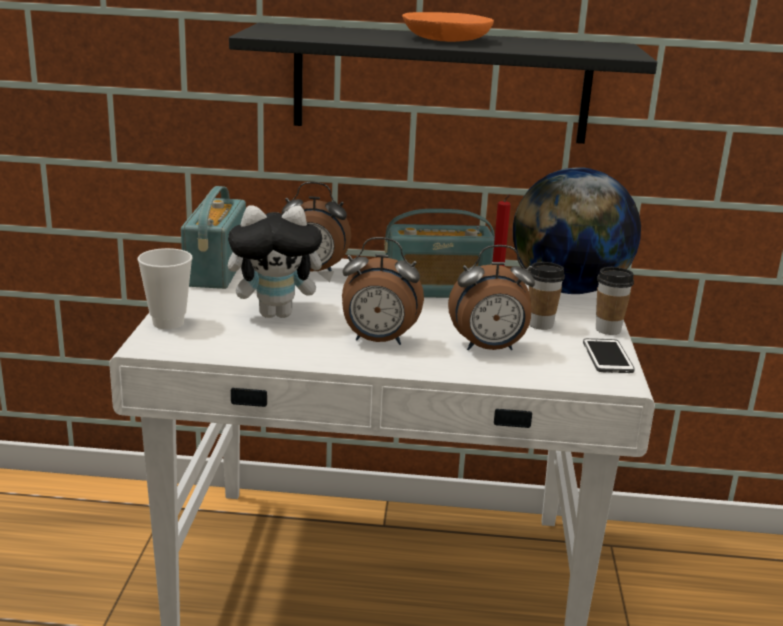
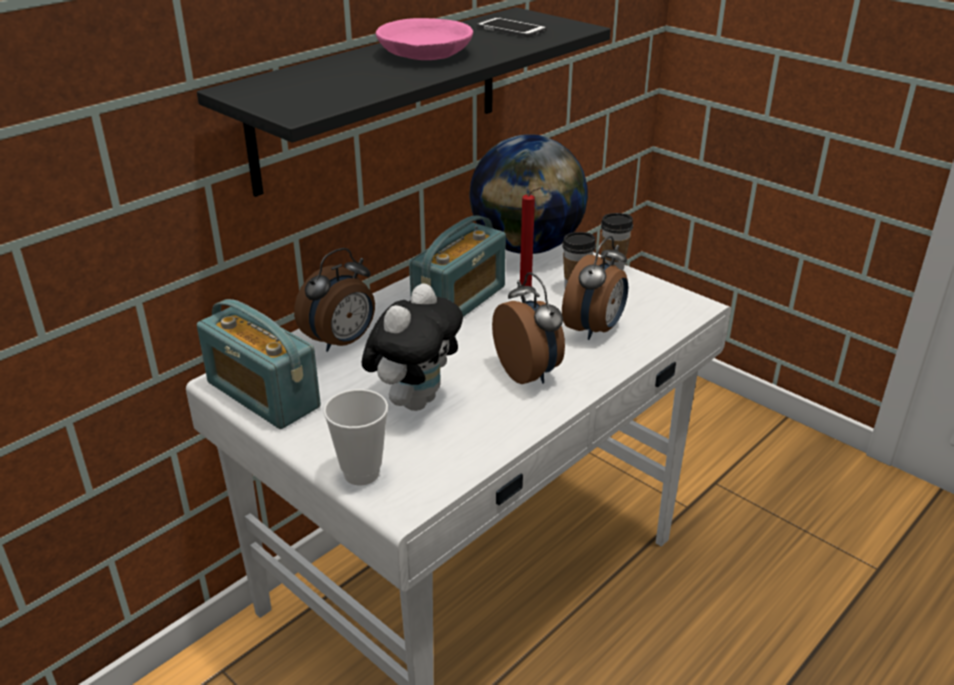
camera: 50 degrees left, 10 degrees up
(378, 341) = (529, 373): alarm clock -> alarm clock turned 75 degrees counterclockwise
(444, 39) = (424, 54): orange bowl -> pink bowl
(607, 357) = (656, 290): phone -> phone (511, 29)

